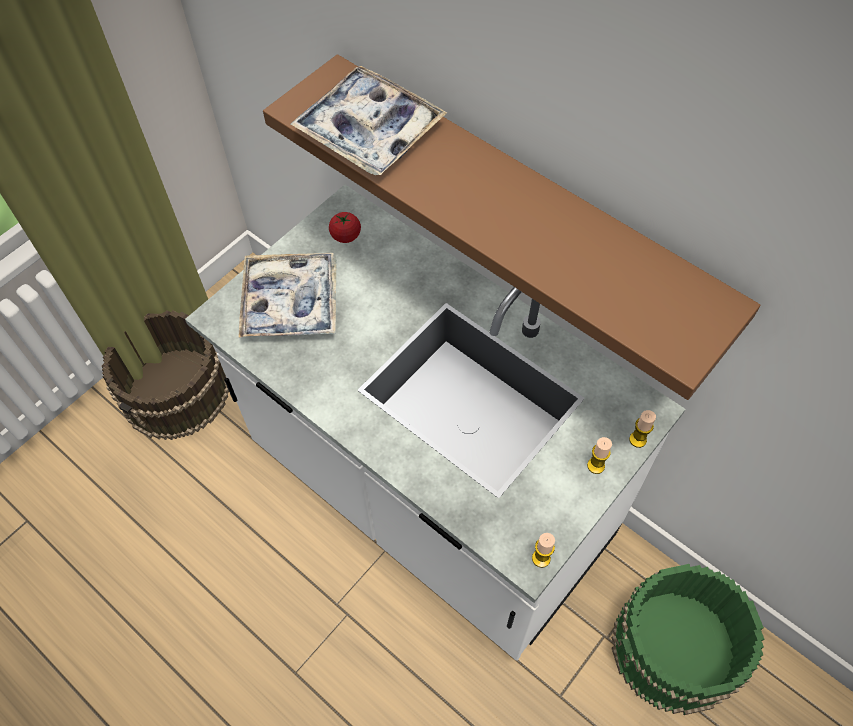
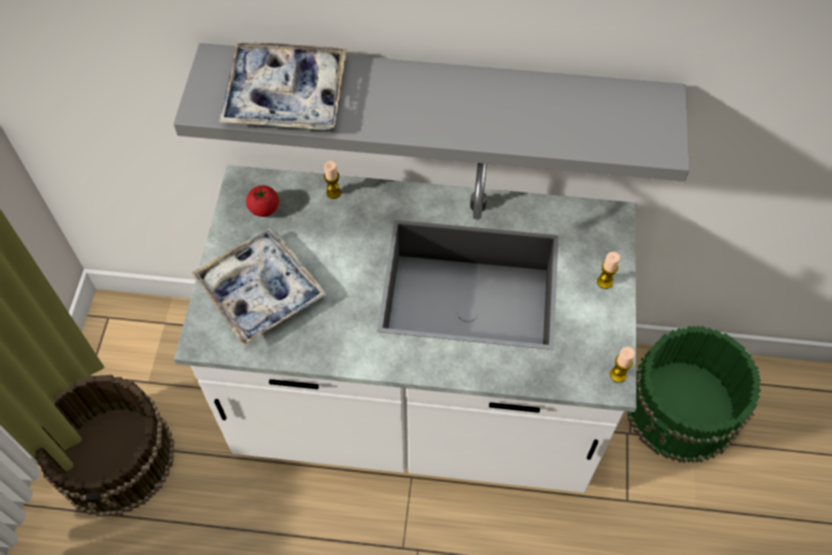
camera: 35 degrees left, 0 degrees up
(523, 202) = (437, 96): brown shelf -> grey shelf
(637, 439) = (619, 244): candle -> candle (333, 192)

